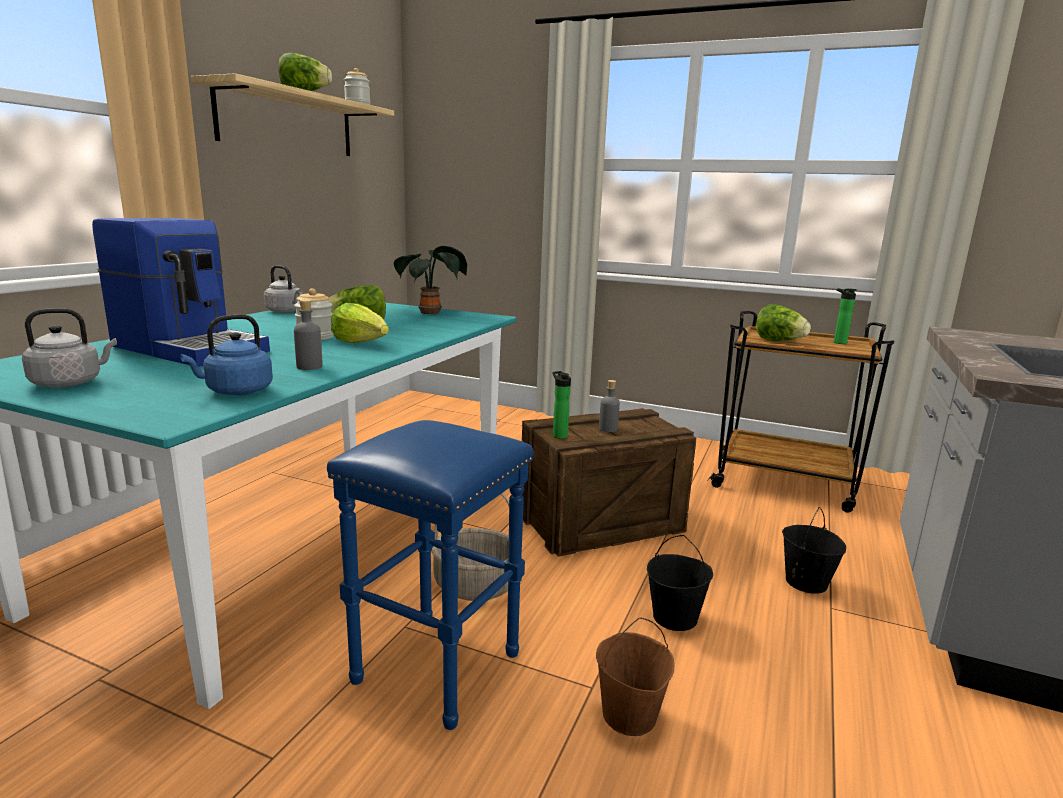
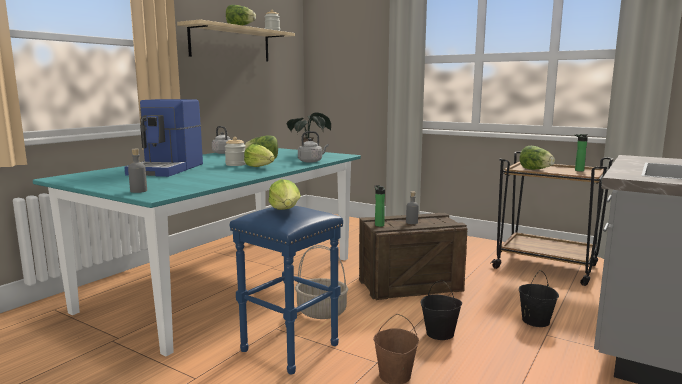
camera: 10 degrees right, 5 degrees down
(70, 383) = (108, 182): grey kettle -> grey kettle (311, 161)
(191, 348) = (168, 169): coffee machine -> coffee machine turned 60 degrees clockwise
(236, 391) = (187, 186): blue kettle -> none
(309, 366) = (228, 177): grey bottle -> grey bottle (138, 191)
(433, 438) = (286, 210): none -> lettuce

